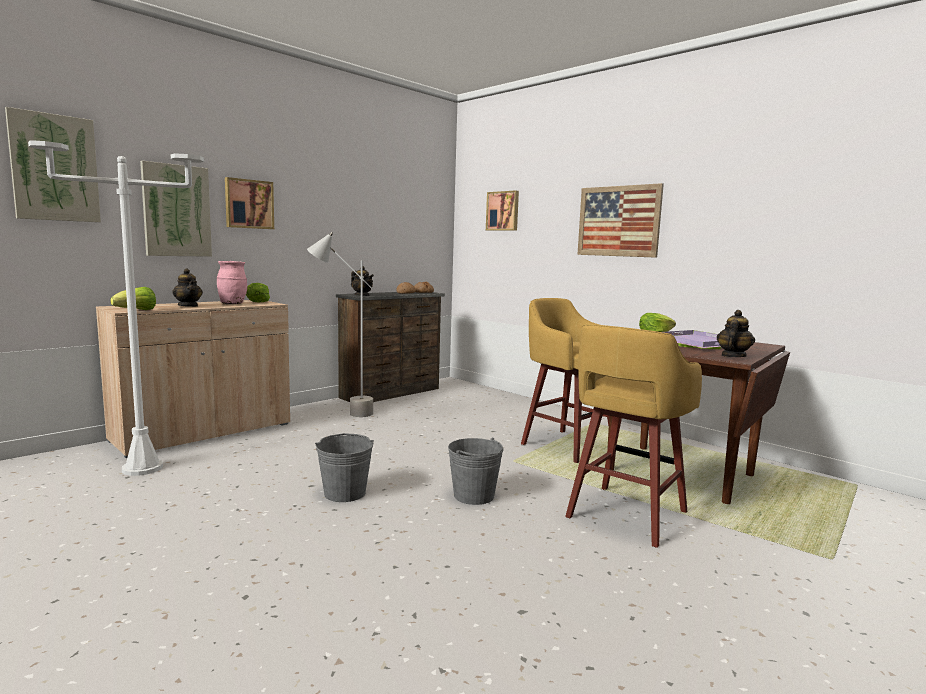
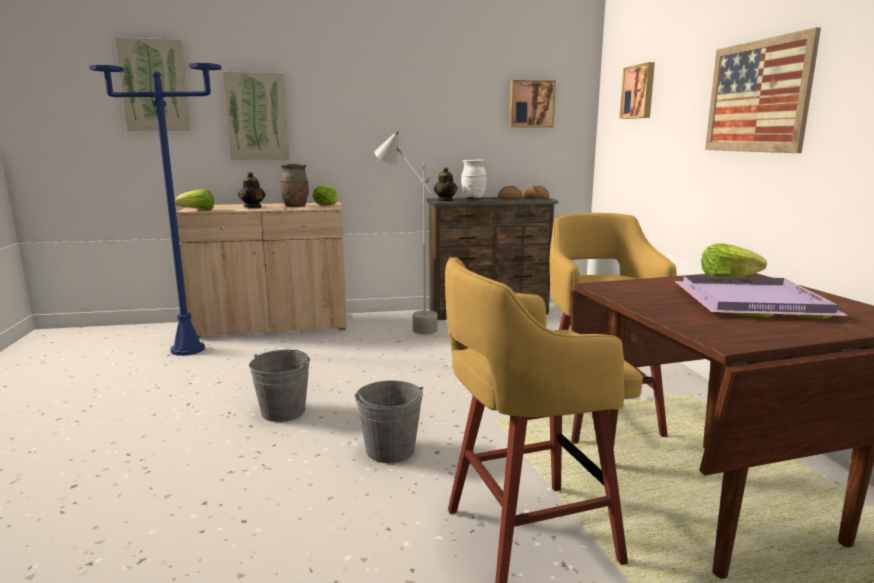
camera: 35 degrees right, 5 degrees up
(143, 468) = (188, 349): white floor lamp -> blue floor lamp
(232, 304) = (296, 206): pink vase -> brown vase
(249, 204) = (328, 105): picture -> picture (531, 104)
(378, 293) = (473, 199): none -> white vase
(733, 356) = (743, 333): teapot -> none

